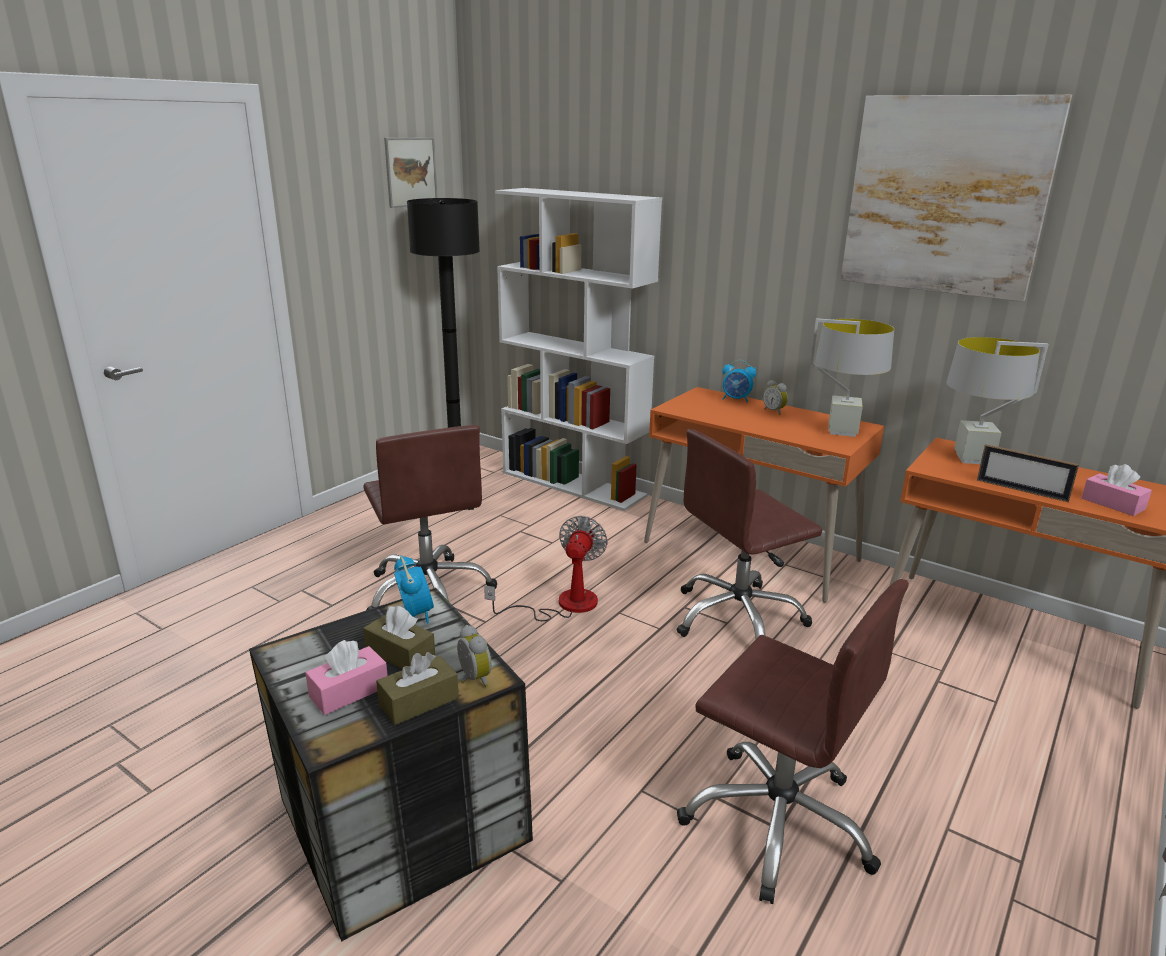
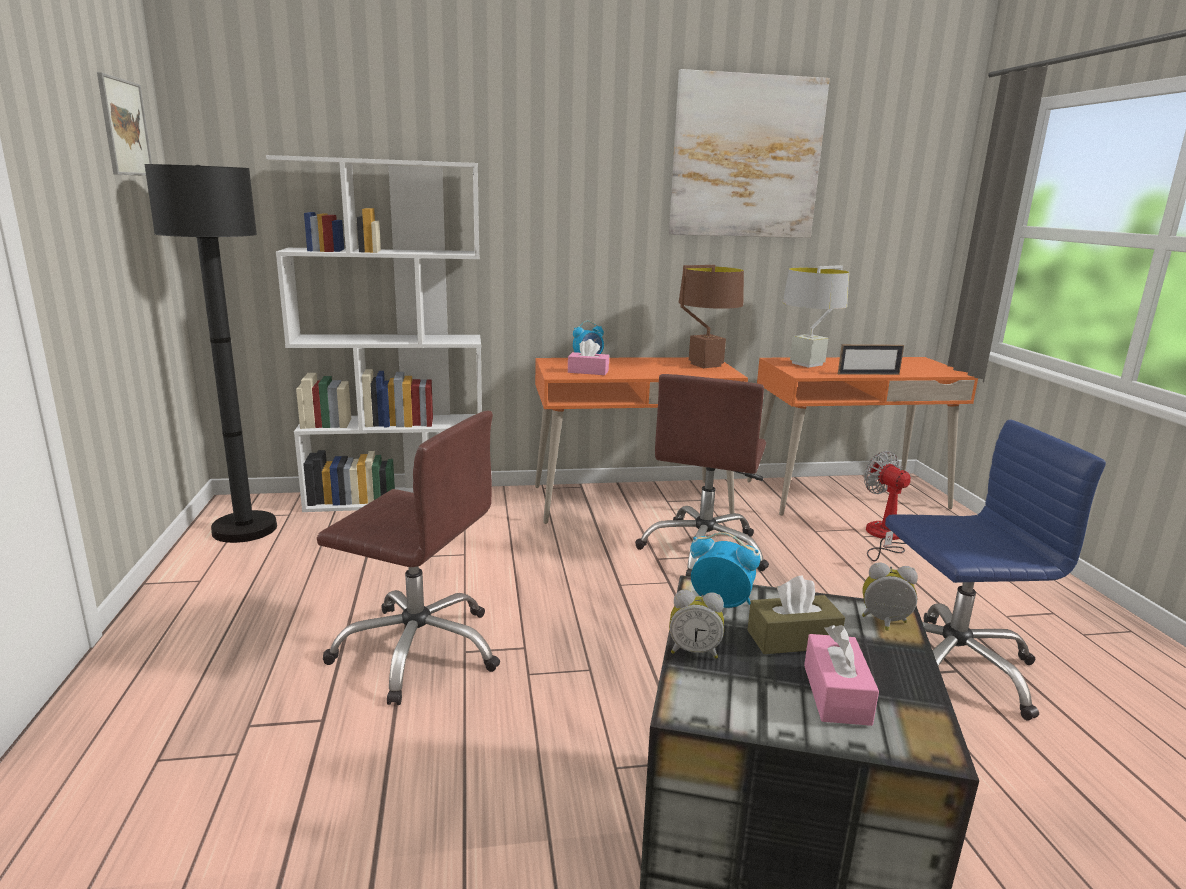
camera: 45 degrees left, 5 degrees down
(419, 701) = (899, 663): brown tissue box -> none
(563, 605) = (567, 600): fan -> fan (883, 537)
(774, 411) = (634, 362): alarm clock -> alarm clock (694, 651)
(778, 821) = (950, 666): brown office chair -> blue office chair
(842, 431) = (705, 365): grey table lamp -> brown table lamp
(1112, 504) = (914, 370): pink tissue box -> pink tissue box (588, 371)

